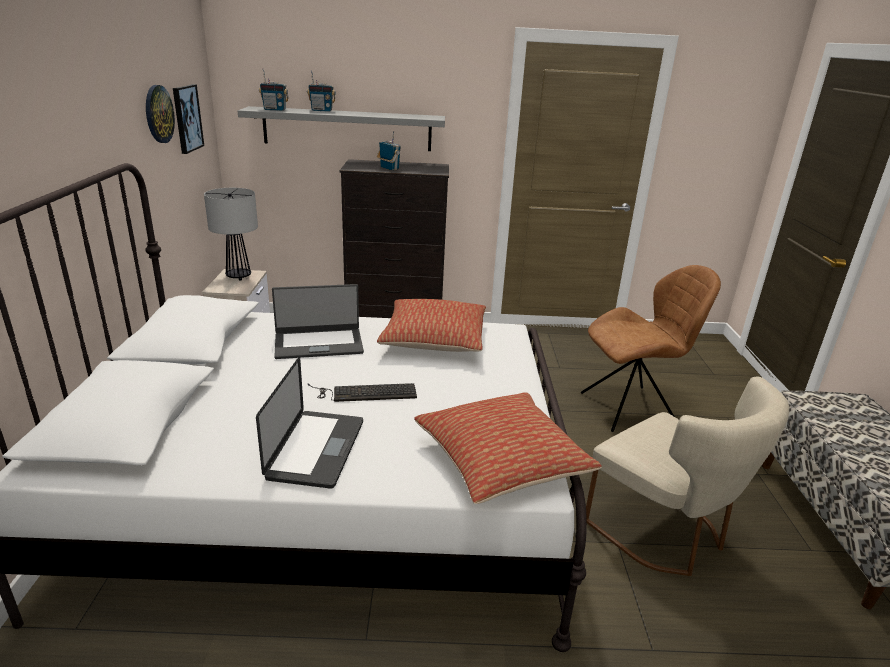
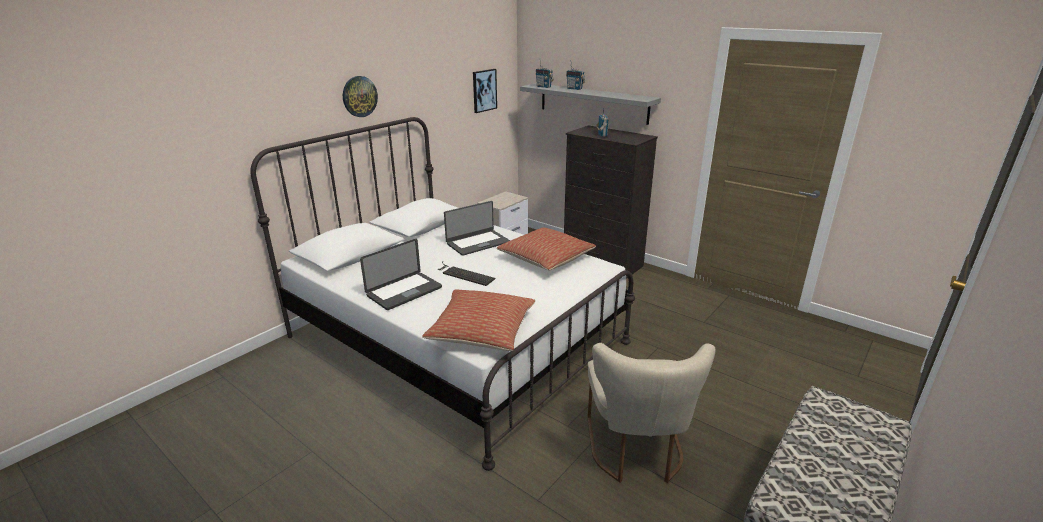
camera: 40 degrees right, 0 degrees up
(158, 114) = (455, 88): wall clock -> wall clock (359, 96)
(239, 277) = (507, 197): table lamp -> none
(318, 343) = (477, 242): laptop -> laptop turned 60 degrees counterclockwise
(631, 408) = (728, 370): brown chair -> none

